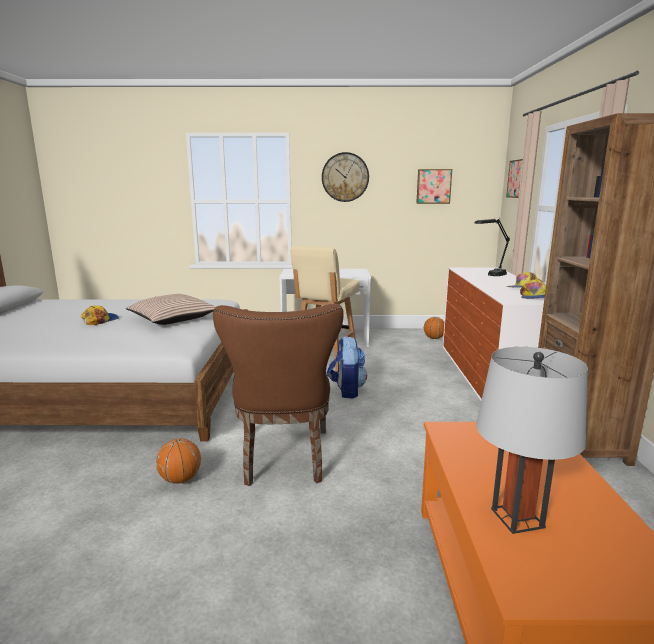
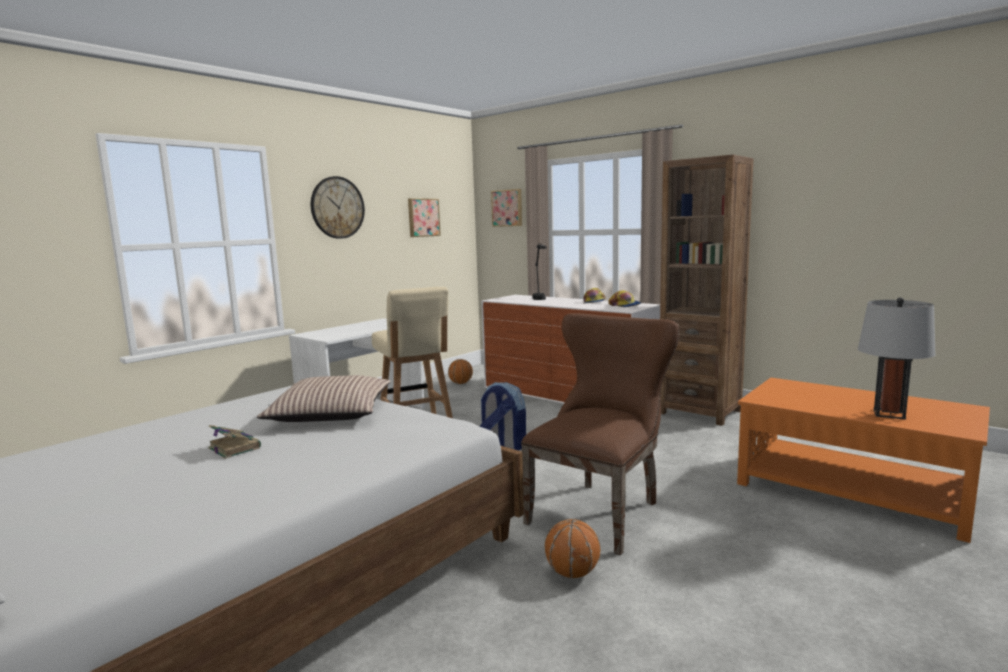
camera: 50 degrees left, 5 degrees down
(100, 320) = (234, 448): cap -> book
(284, 460) = (600, 510): brown chair -> brown chair turned 90 degrees counterclockwise

